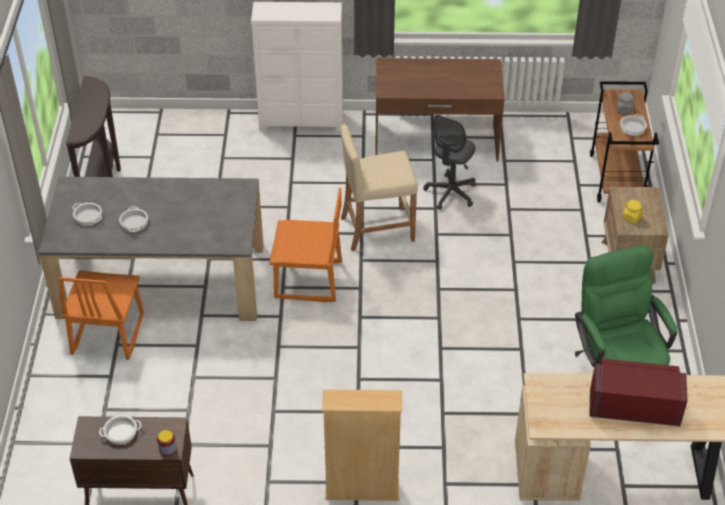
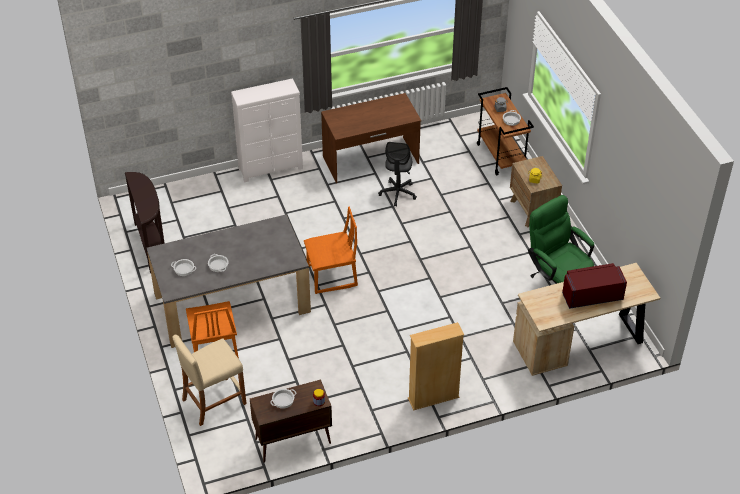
camera: 20 degrees left, 0 degrees up
(377, 229) = (360, 230): beige stool -> beige stool (214, 401)

